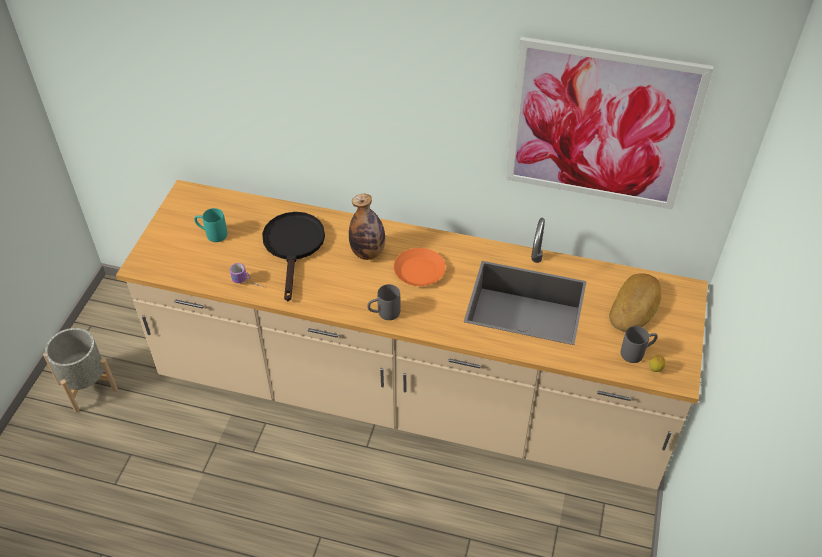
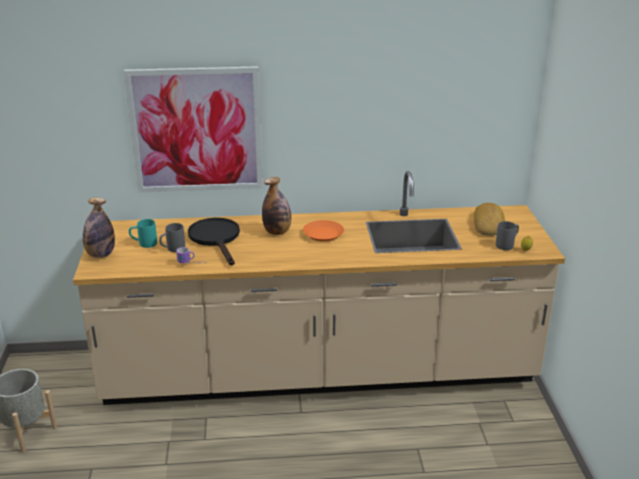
camera: 20 degrees left, 20 degrees down
(160, 241) = (100, 255): none -> bottle
(384, 313) = (312, 259): grey mug -> grey mug (172, 249)
(601, 125) = (437, 88): picture -> picture (196, 130)

